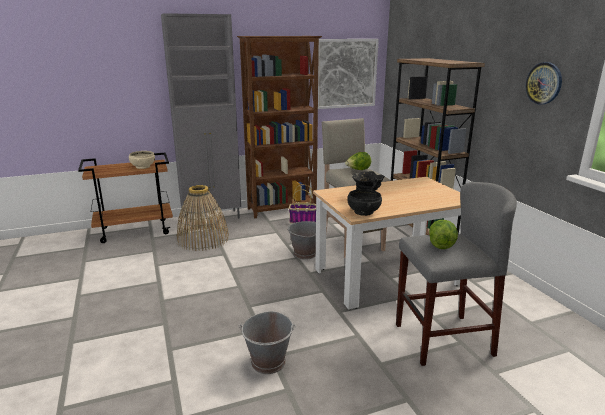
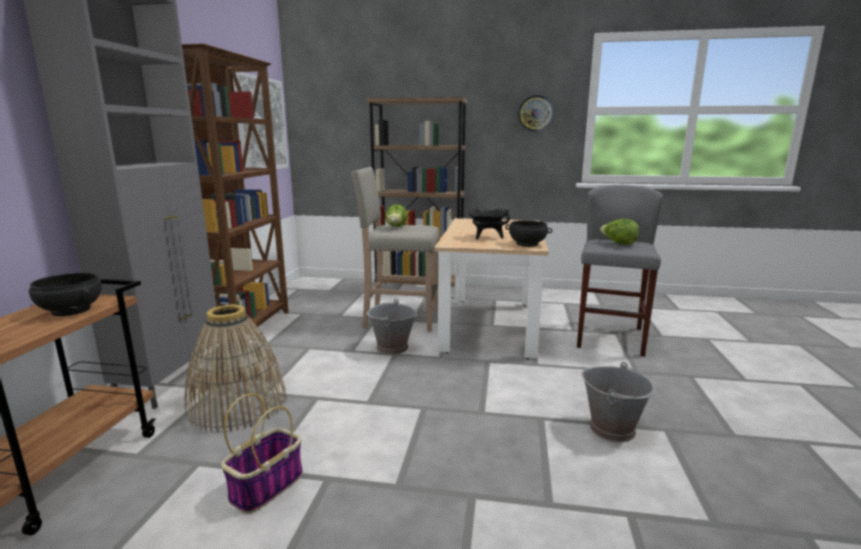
camera: 60 degrees left, 5 degrees down
(142, 167) = (70, 311): beige bowl -> black bowl
(303, 221) = (305, 326): basket -> basket (267, 486)

